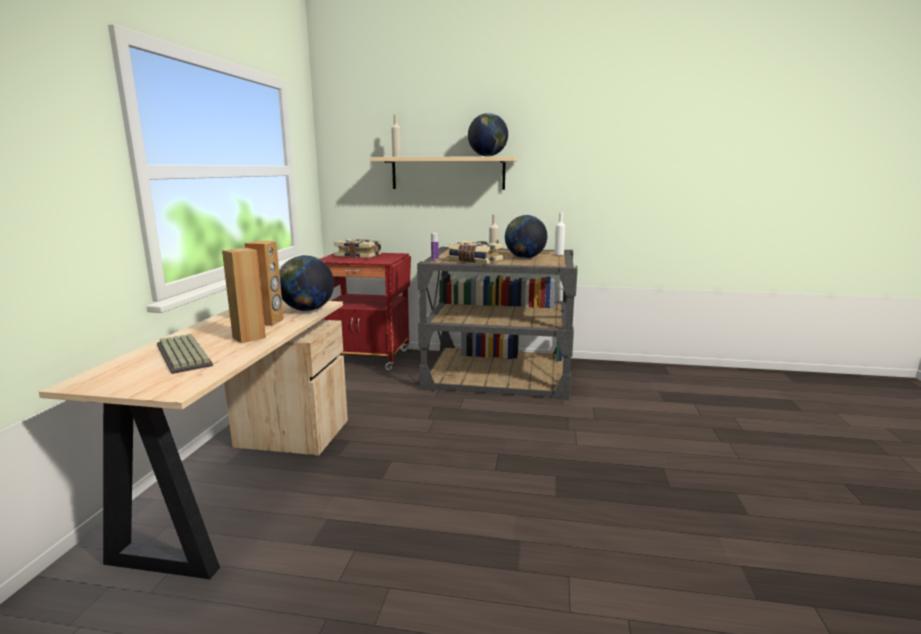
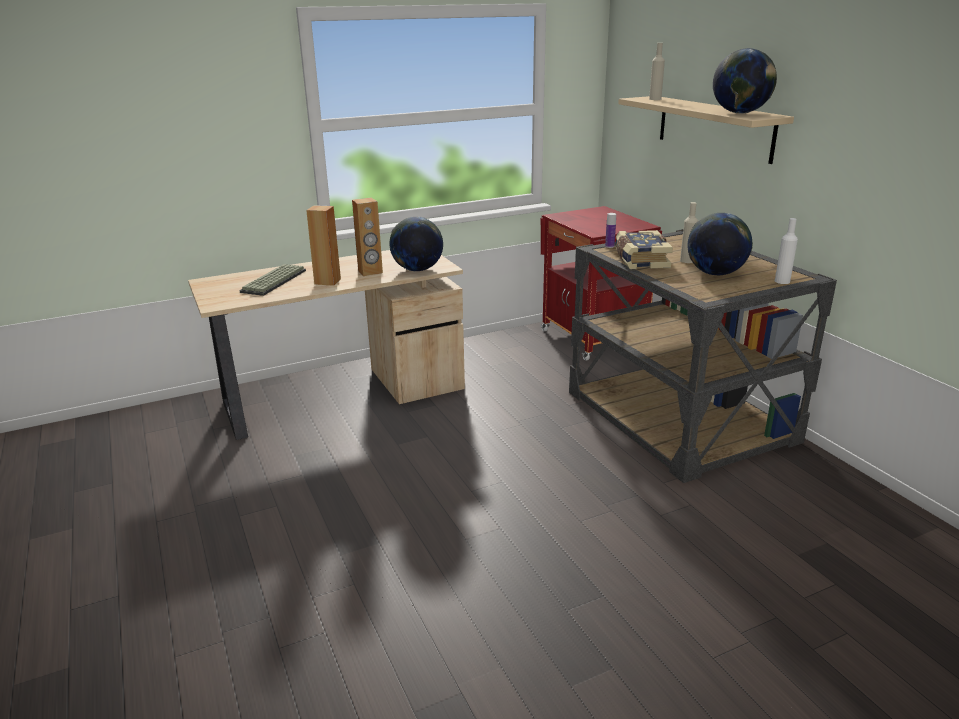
camera: 55 degrees right, 10 degrees up
(359, 255) = (601, 217): book -> none

